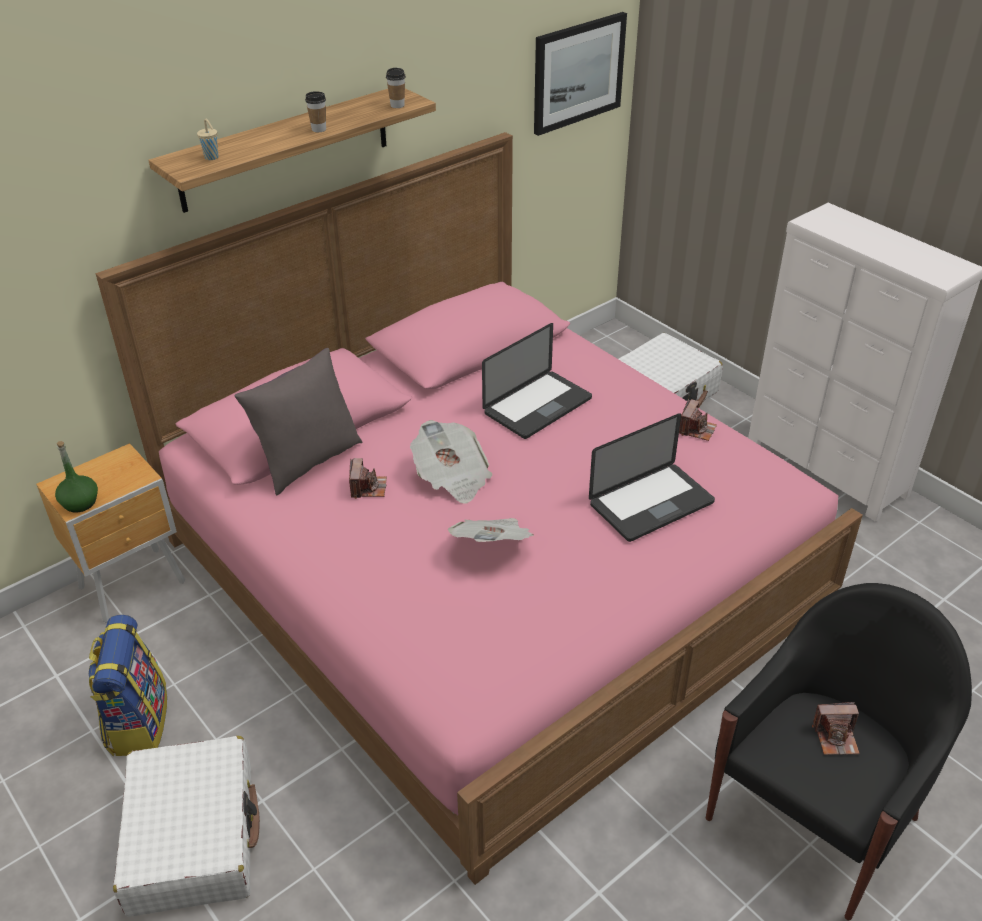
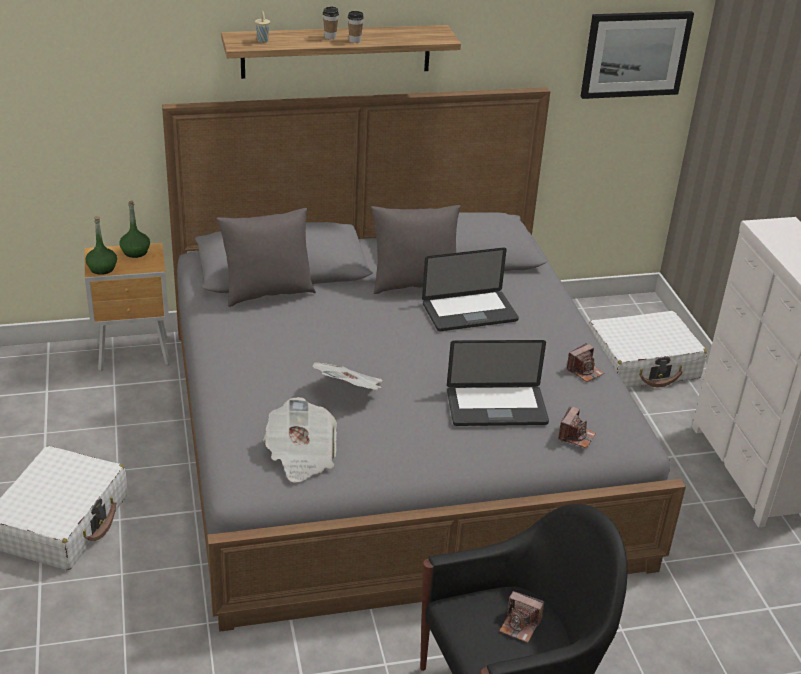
camera: 25 degrees right, 5 degrees down
(106, 466) = (135, 252): none -> green bottle
(137, 722) = (76, 439): backpack -> none
(368, 487) = (294, 323): camera -> camera (576, 436)
(397, 105) = (429, 38): cup -> cup (330, 37)
(452, 478) = (360, 338): newspaper -> newspaper (301, 456)
(456, 394) = (414, 284): none -> grey pillow
(490, 570) = (393, 439): pink bed -> grey bed

